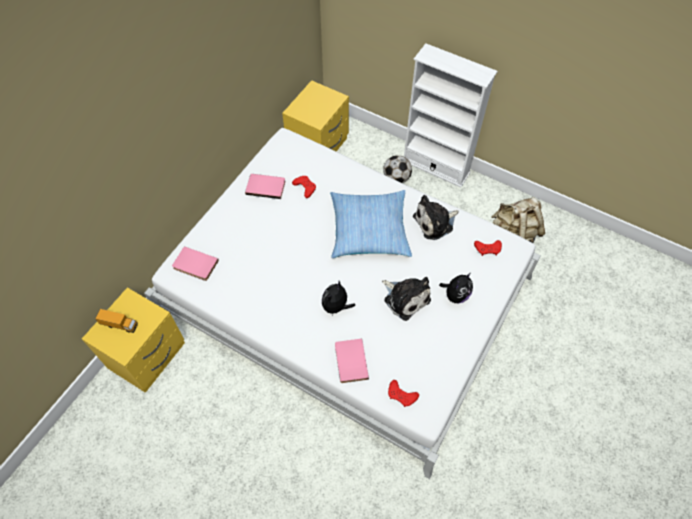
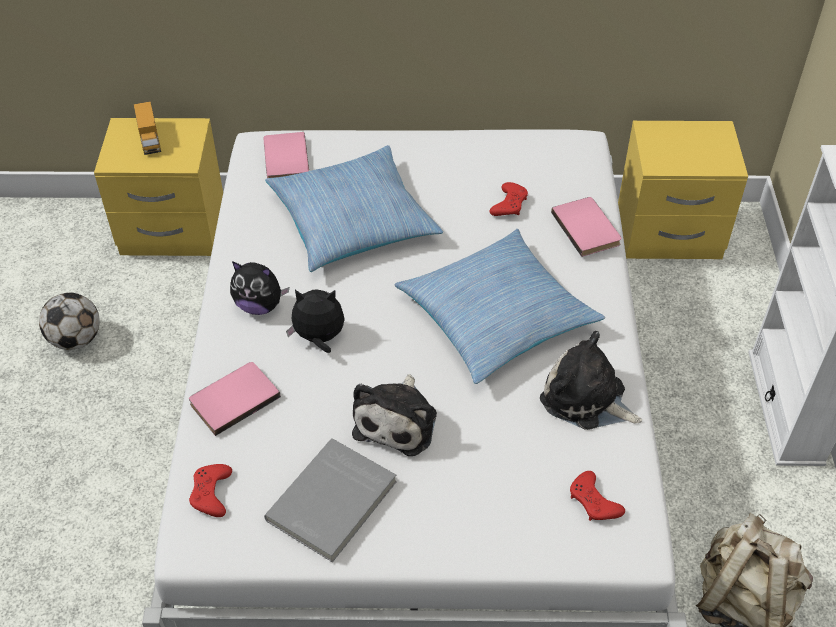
camera: 60 degrees right, 10 degrees down
(265, 256) = (352, 221): none -> pillow
(266, 186) = (473, 162): pink book -> pink book (588, 228)
(396, 178) = (704, 362): football -> football (76, 339)
(435, 345) = (334, 502): none -> grey book
(455, 295) = (455, 491): plush toy -> plush toy (259, 305)

